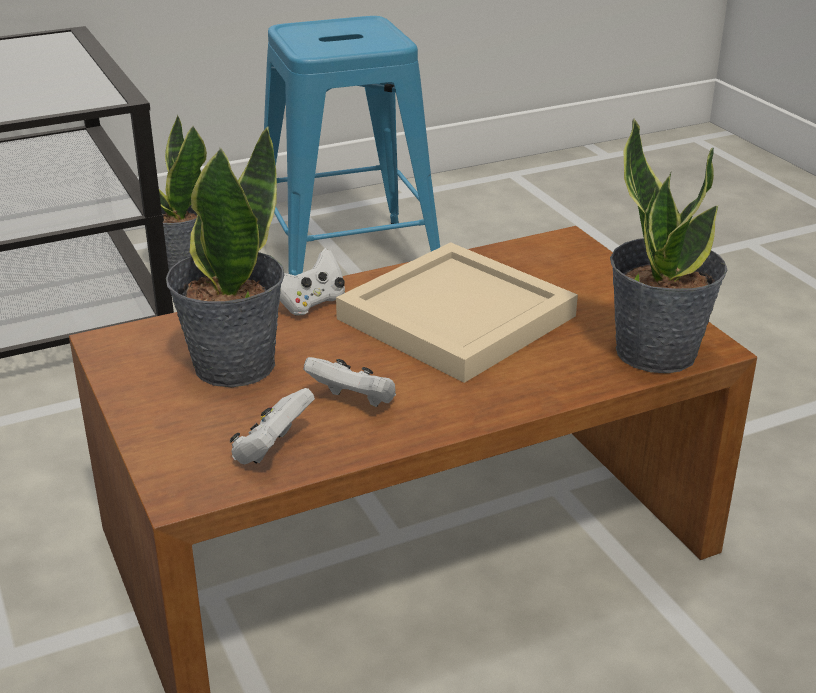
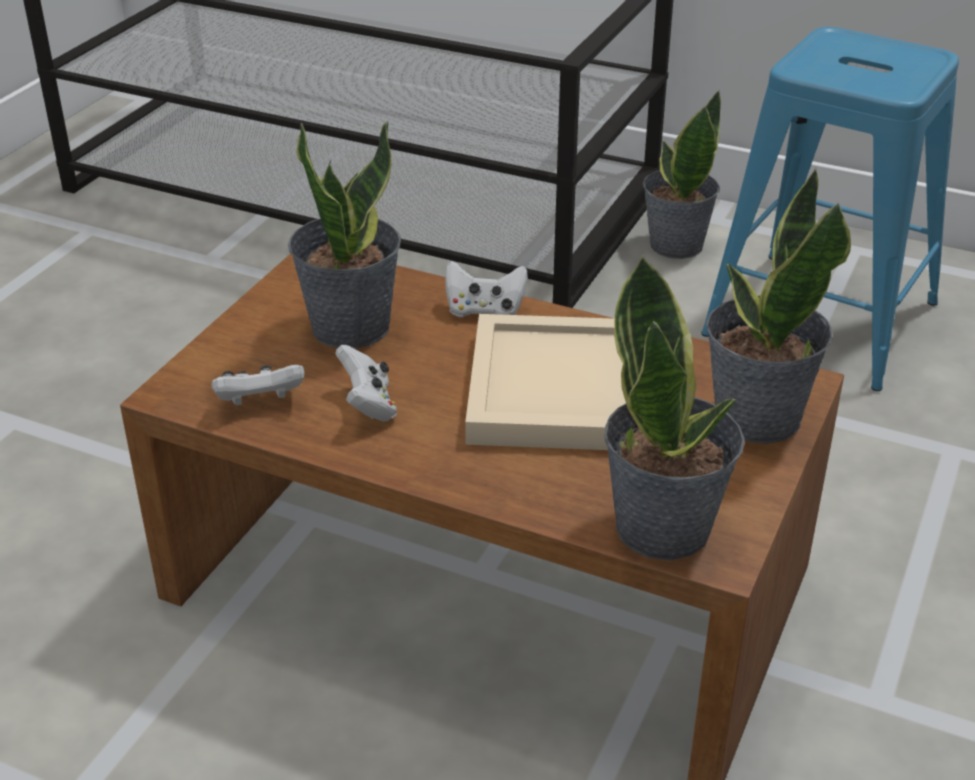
camera: 50 degrees right, 5 degrees up
(582, 270) = (755, 417): none -> potted plant

